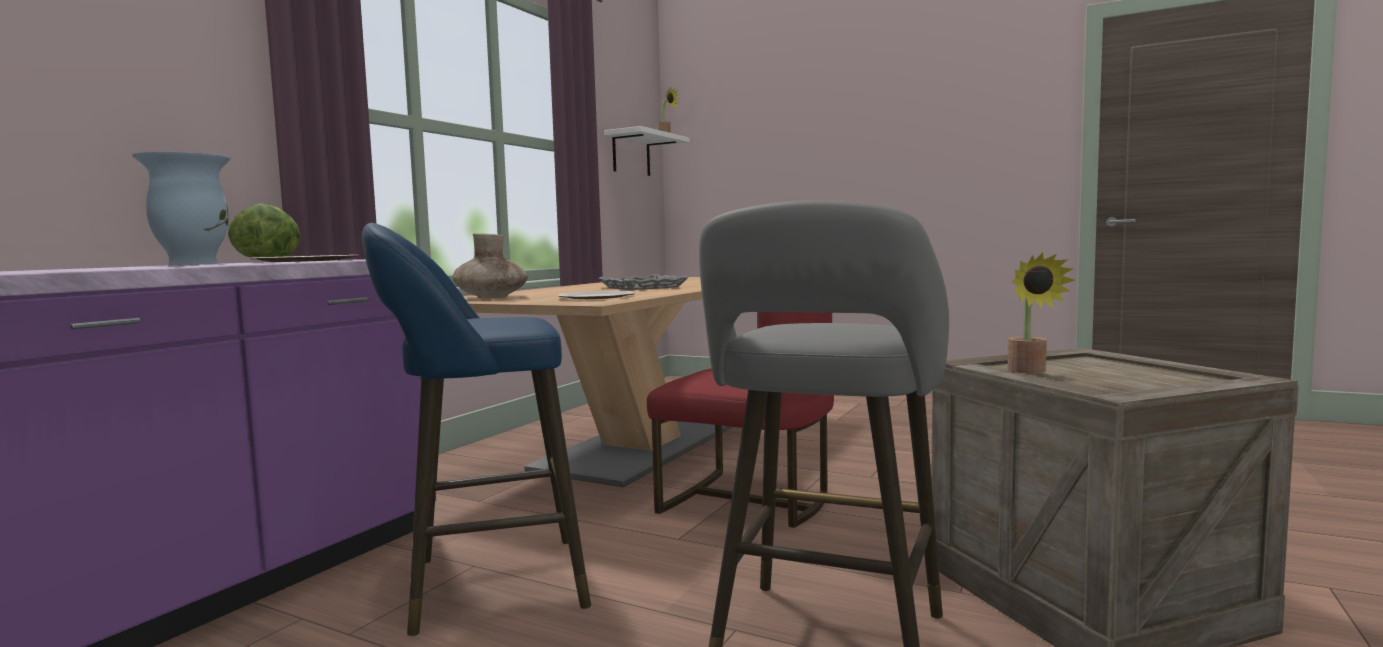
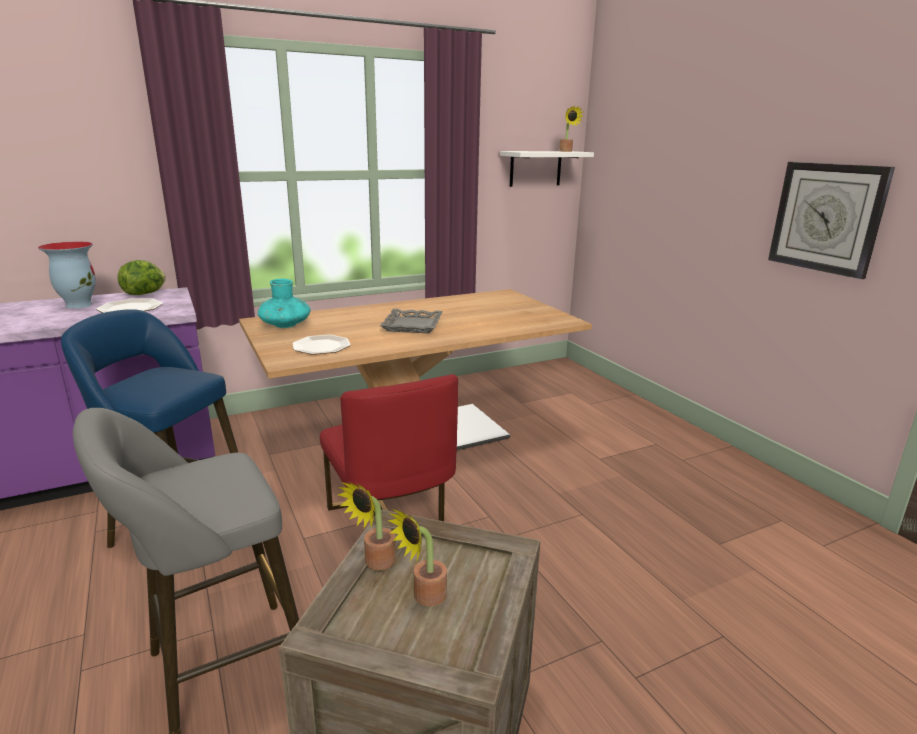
camera: 35 degrees right, 15 degrees up
(491, 297) = (285, 325): brown vase -> turquoise vase
(960, 157) = (827, 218): none -> wall clock
(1109, 374) = (424, 597): none -> potted plant

